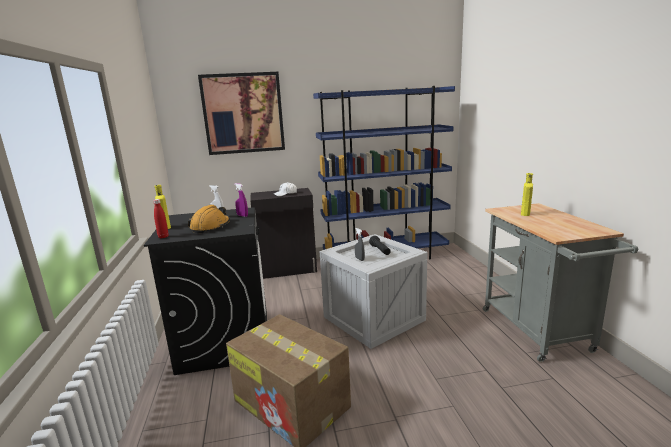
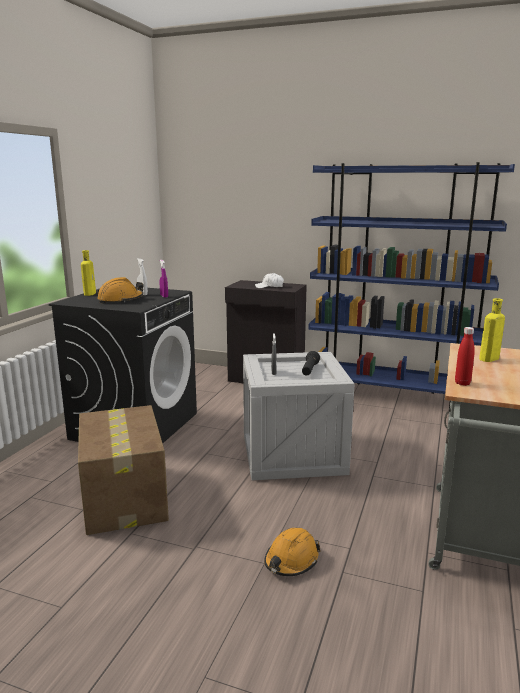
camera: 30 degrees right, 0 degrees up
(163, 237) = (72, 300): red bottle -> red bottle (462, 383)
(243, 113) = (242, 186): picture -> none
(466, 395) = (291, 560): none -> orange hard hat

